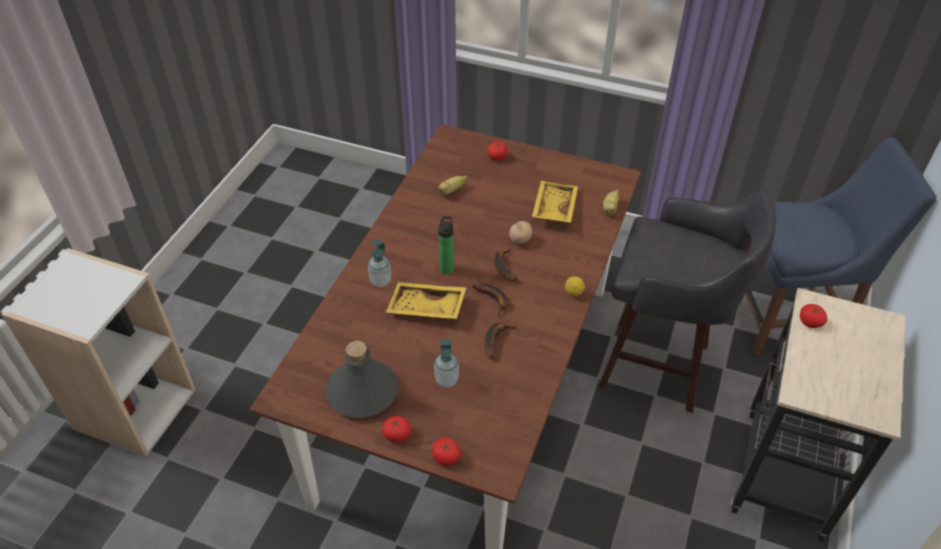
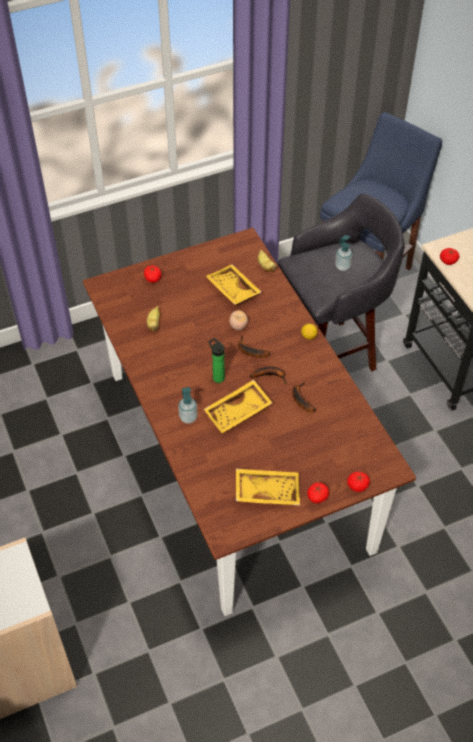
camera: 45 degrees left, 5 degrees up
(363, 391) = (267, 490): grey bottle -> yellow tray
(447, 379) = (304, 444): soap dispenser -> soap dispenser (342, 266)

